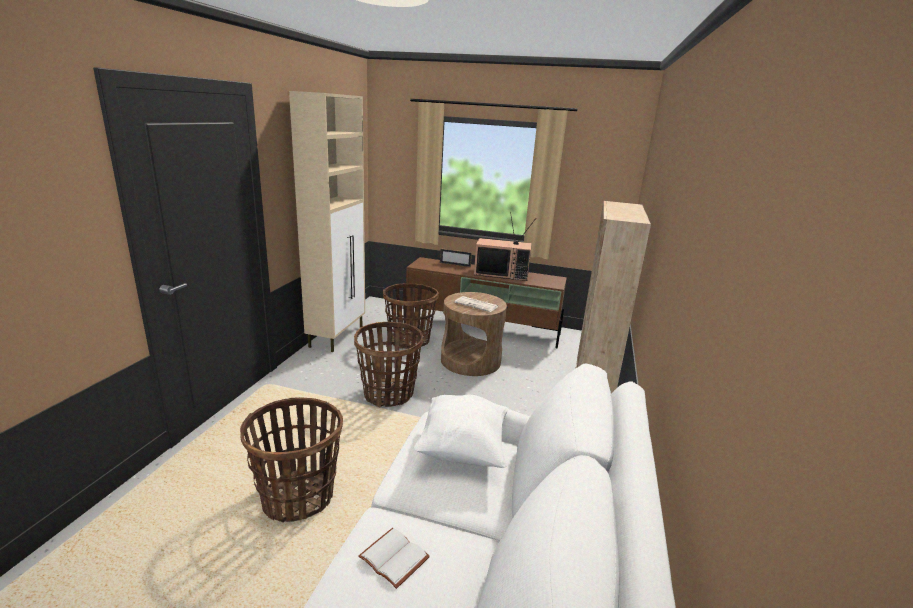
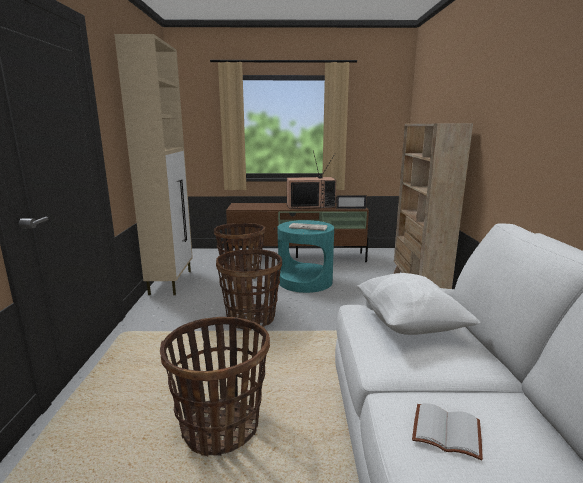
camera: 15 degrees left, 5 degrees down
(455, 264) = (266, 204): picture frame -> picture frame (351, 208)
(471, 361) = (305, 281): brown side table -> turquoise side table

